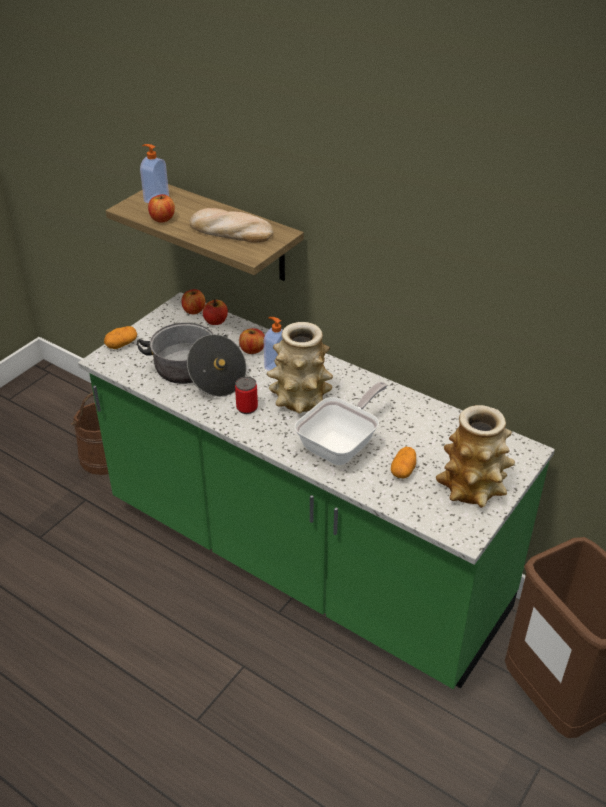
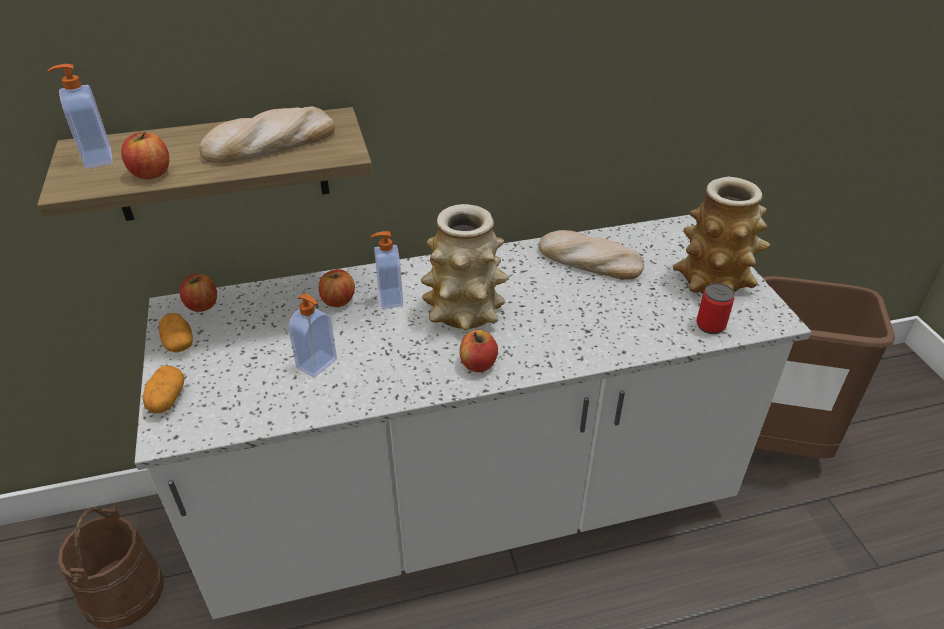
camera: 50 degrees left, 0 degrees up
(196, 374) = (318, 364): cooking pot -> soap dispenser
(216, 321) = (248, 299): apple -> apple (478, 364)
(247, 408) = (429, 357): can -> can (710, 325)
(303, 559) = (472, 506): green counter -> white counter
(342, 445) = (570, 323): frying pan -> none
(403, 470) = (649, 305): potato -> potato (178, 343)
(417, 422) = (589, 260): none -> bread

